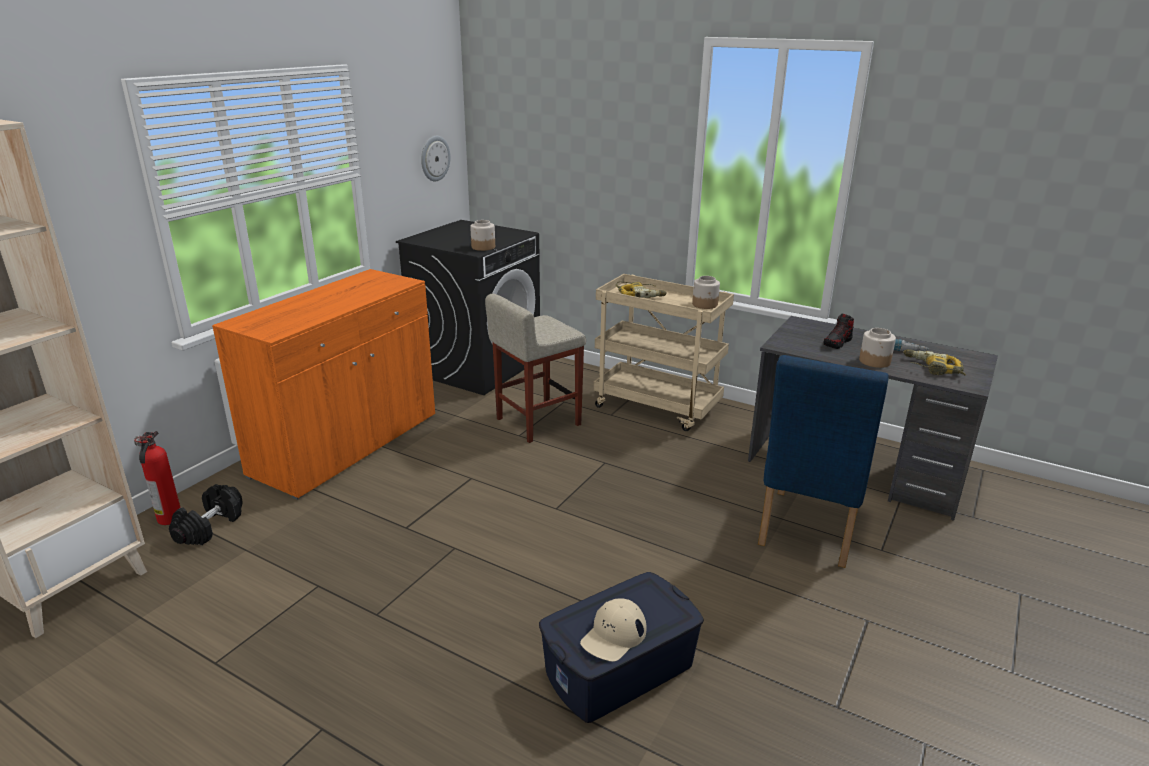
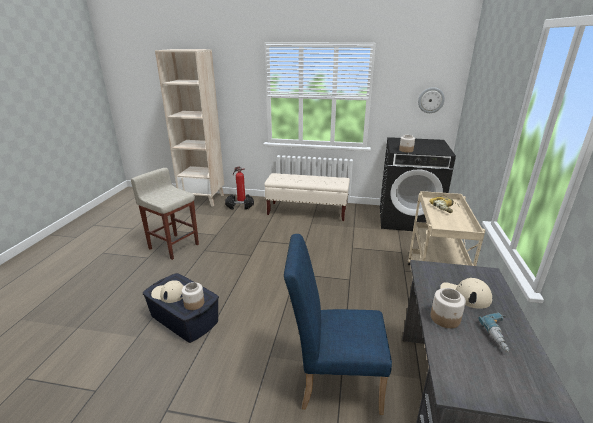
camera: 70 degrees right, 0 degrees up
(347, 445) = (307, 212): orange cabinet -> beige bench
(537, 422) = (370, 249): beige stool -> beige stool (173, 246)
(705, 304) = (460, 229): jar -> jar (194, 303)
(837, 343) = (465, 295): shoe -> beige cap
(931, 369) = (468, 358): power drill -> none

